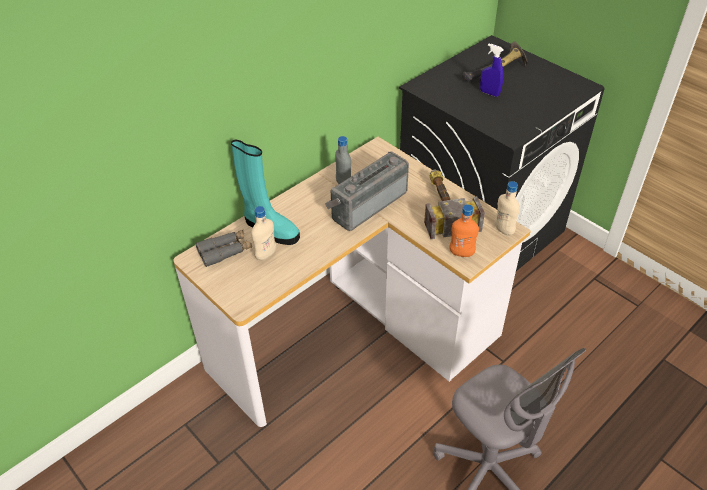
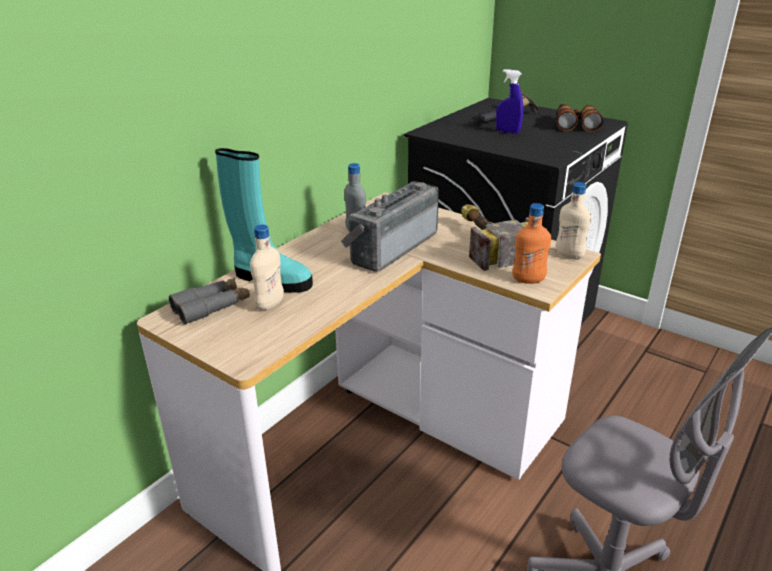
camera: 10 degrees left, 15 degrees down
(555, 87) = (575, 124): none -> binoculars

